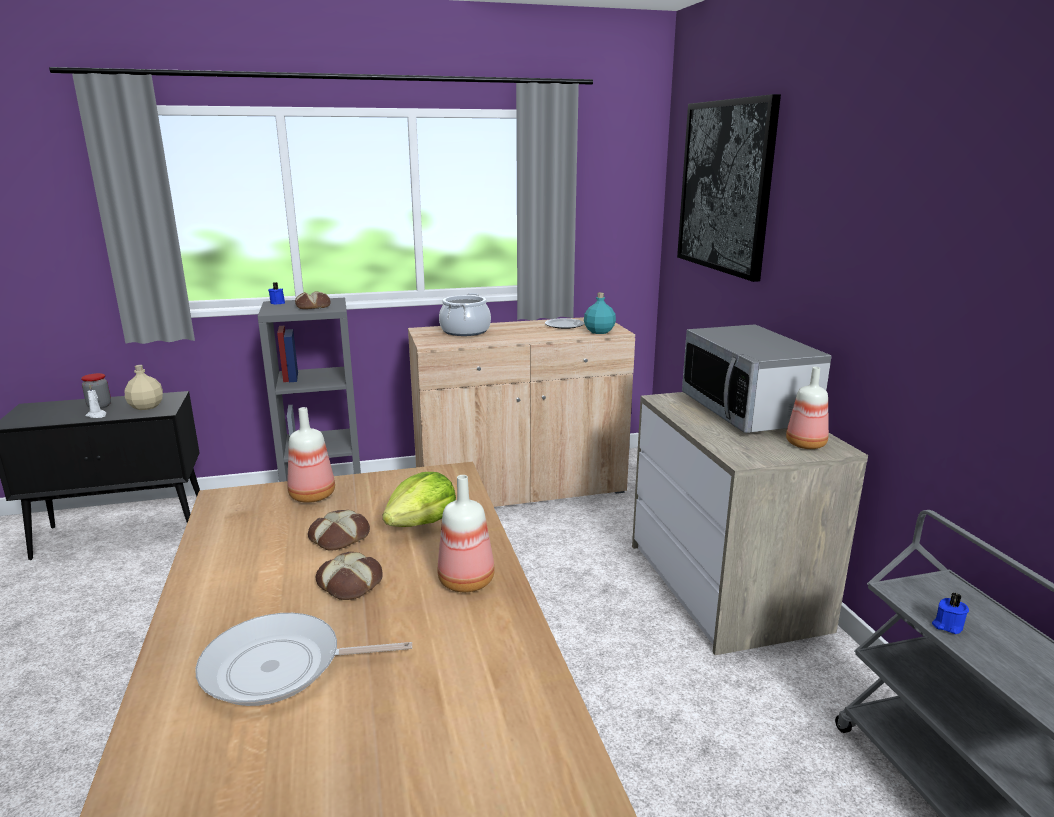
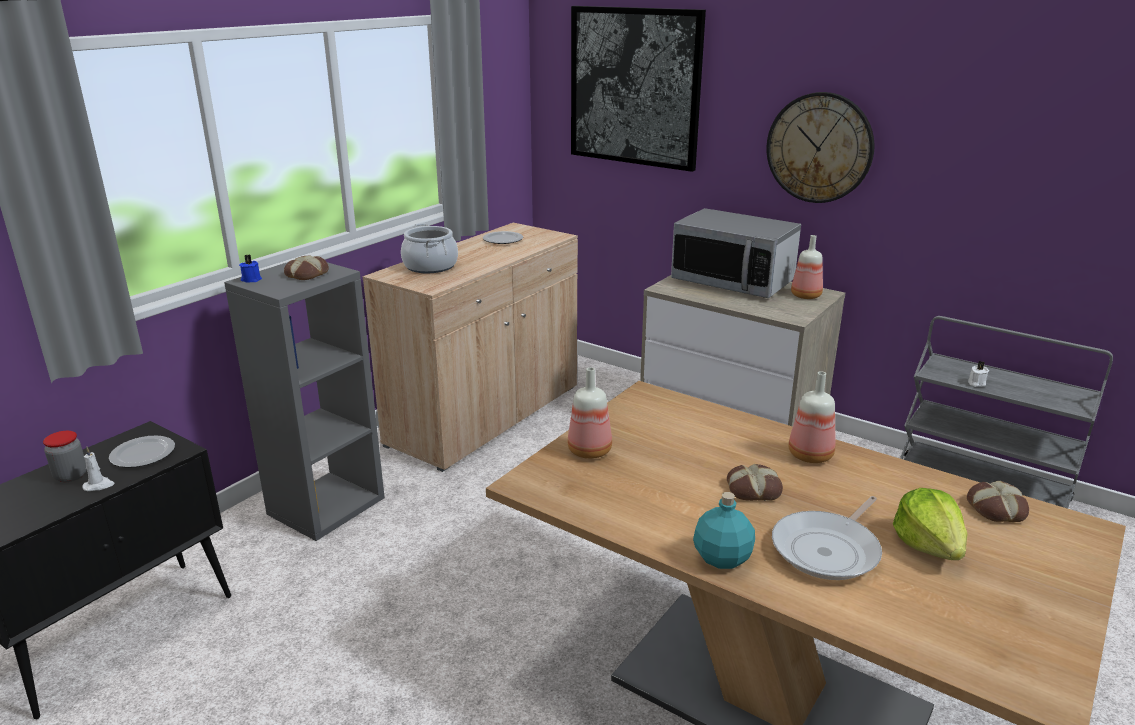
camera: 40 degrees left, 5 degrees up
(146, 406) = (142, 454): beige bottle -> plate
(339, 536) = (677, 467): bread -> bread (995, 508)
(422, 523) = (706, 434): lettuce -> lettuce (929, 545)
(599, 332) = (546, 239): turquoise bottle -> turquoise bottle (723, 558)
(863, 260) = (819, 148): none -> wall clock
(947, 625) = (975, 383): blue candle -> white candle

